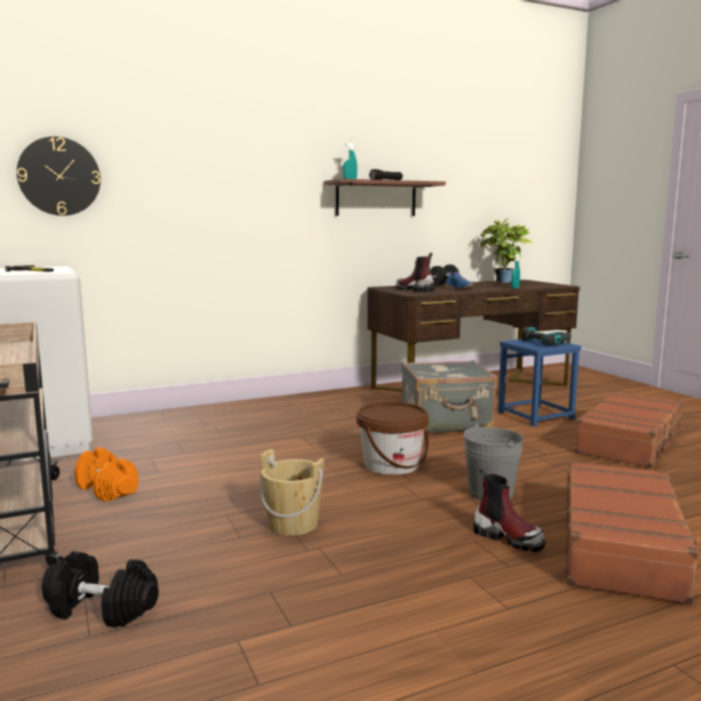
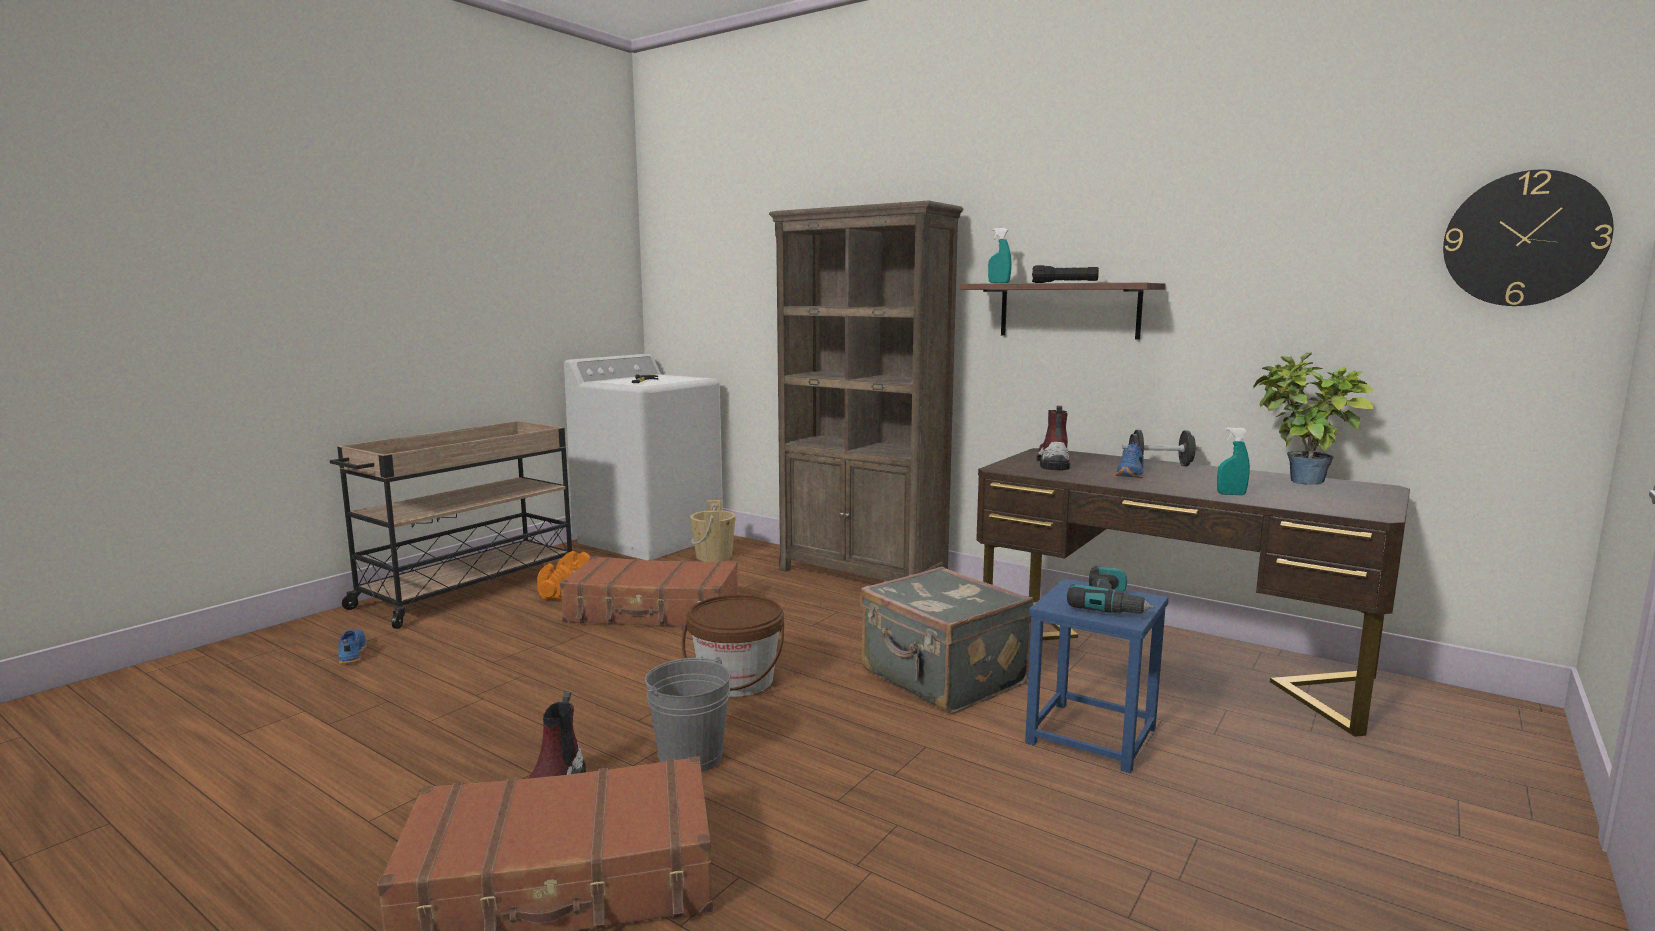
camera: 60 degrees right, 0 degrees up
(59, 176) = (720, 288): wall clock -> wall clock (1524, 239)
(101, 609) = (351, 654): black dumbbell -> blue shoe
(263, 406) = (862, 577): none -> brown bookcase
(293, 524) = (531, 674): beige bucket -> beige bucket (714, 556)
(630, 442) = (1065, 848): brown suitcase -> brown suitcase (653, 611)

